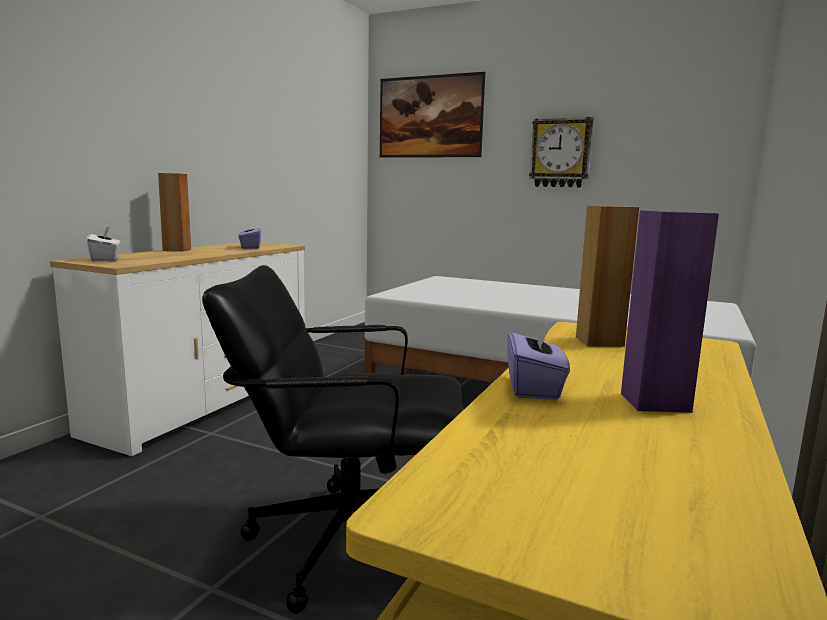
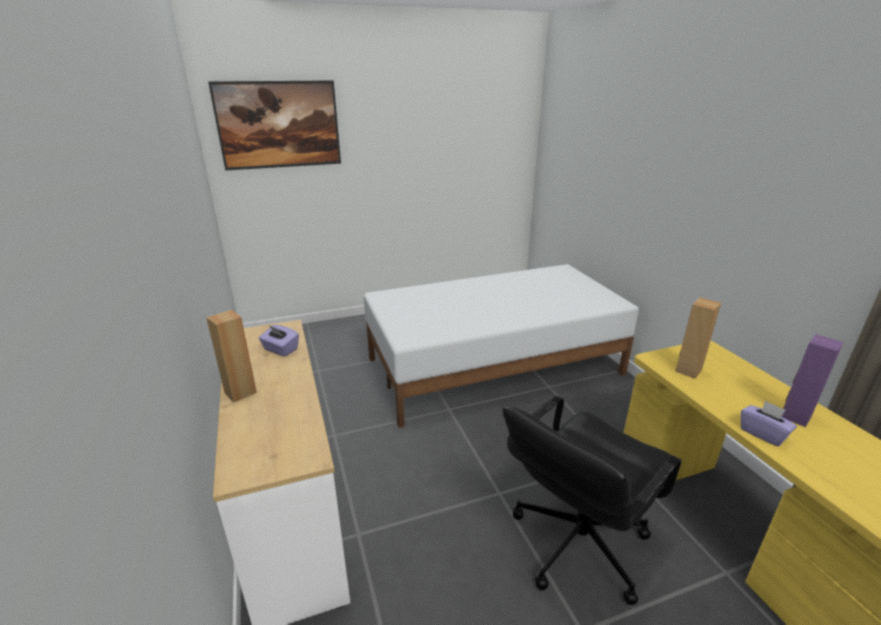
camera: 45 degrees left, 15 degrees up
(106, 259) = (259, 456): white tissue box -> none
(561, 153) = (411, 155): wall clock -> none

